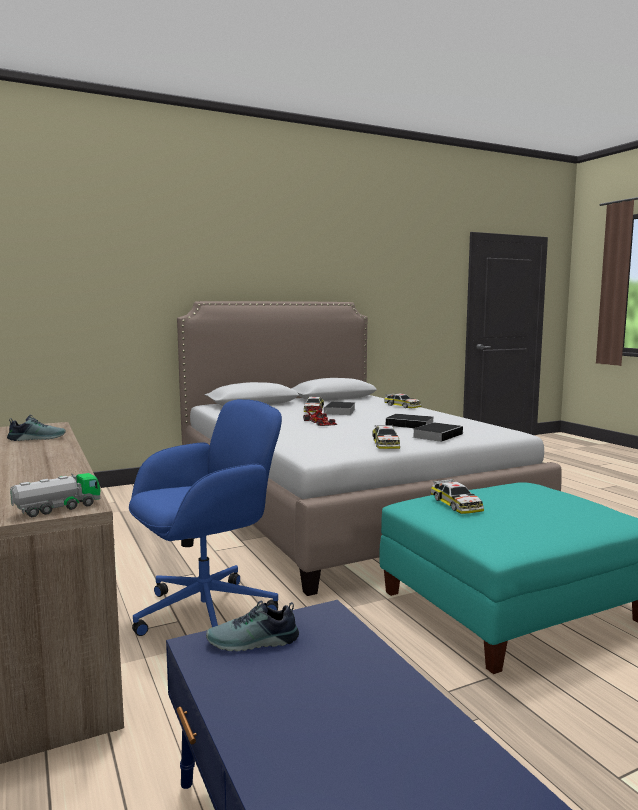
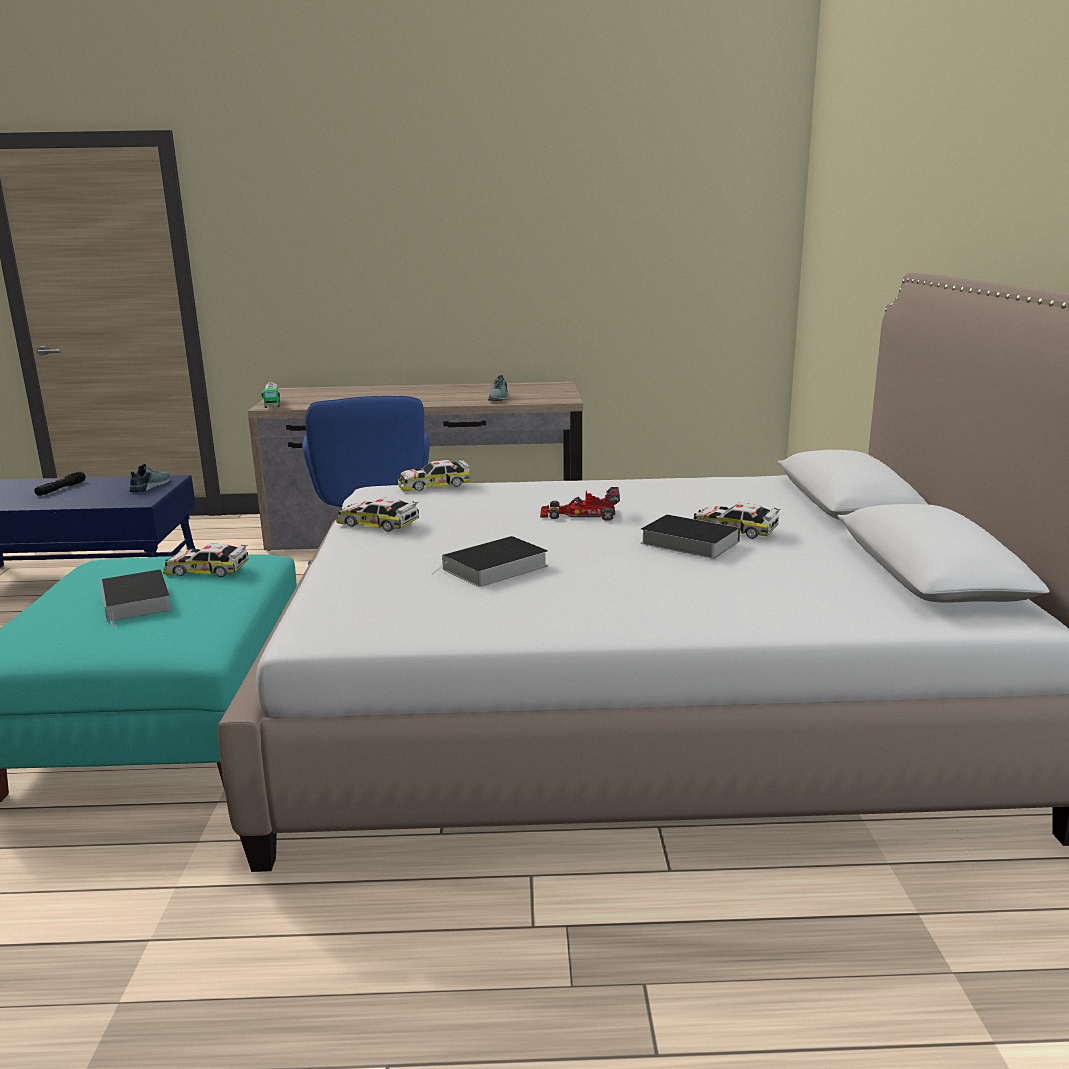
camera: 115 degrees right, 10 degrees up
(323, 733) = (61, 489): none -> black flashlight
(402, 406) = (742, 614): toy car -> toy car (434, 485)
(438, 435) = (380, 563): book -> book (137, 602)

